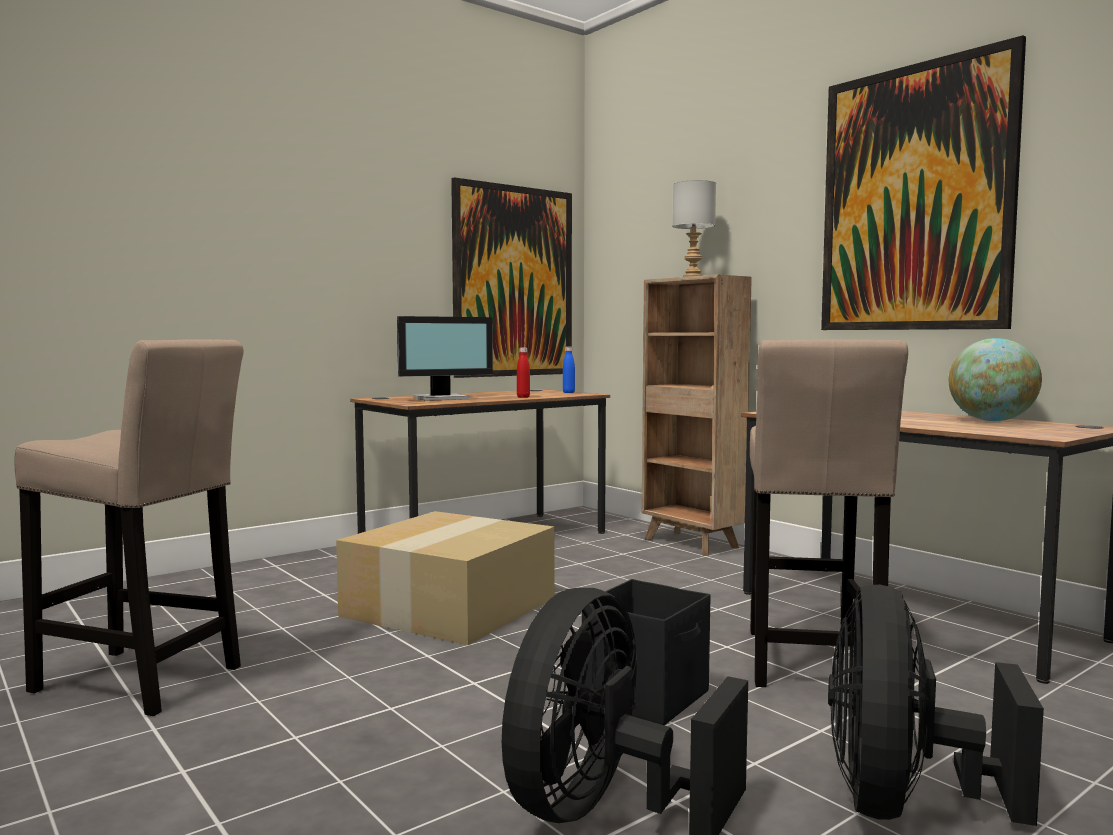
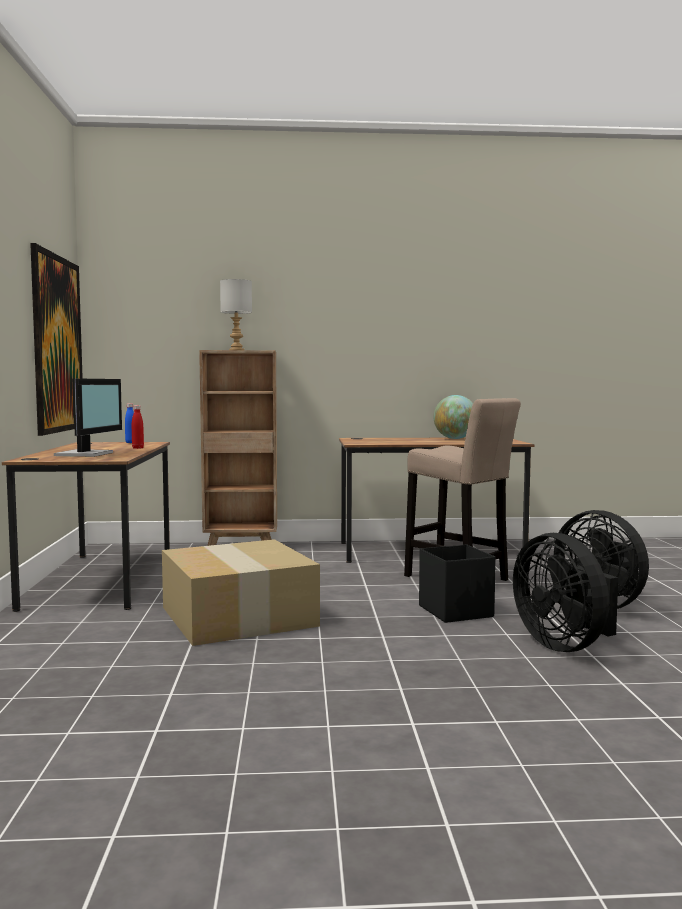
camera: 55 degrees left, 0 degrees up
(144, 682) = (222, 721): beige stool -> none
(914, 199) = (387, 313): picture -> none

